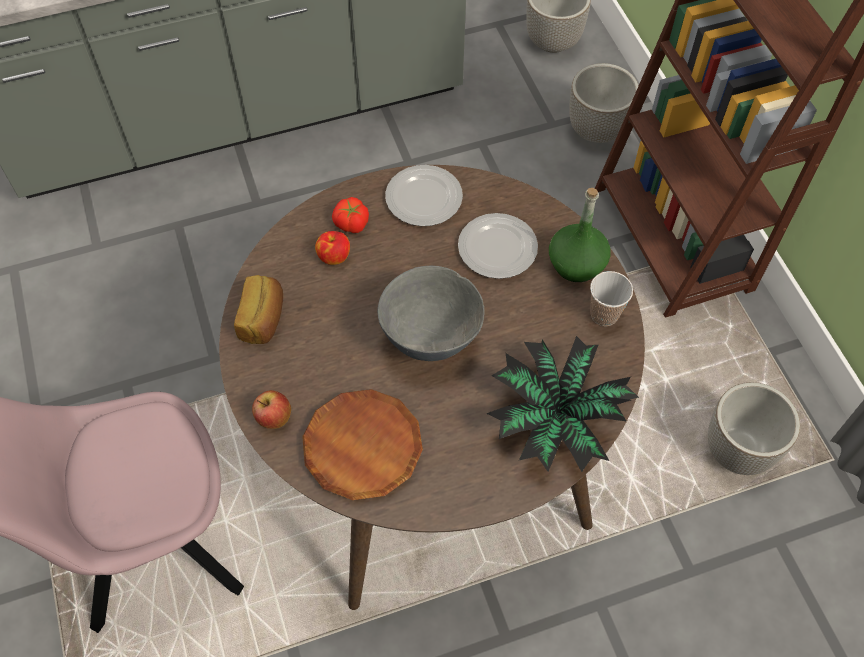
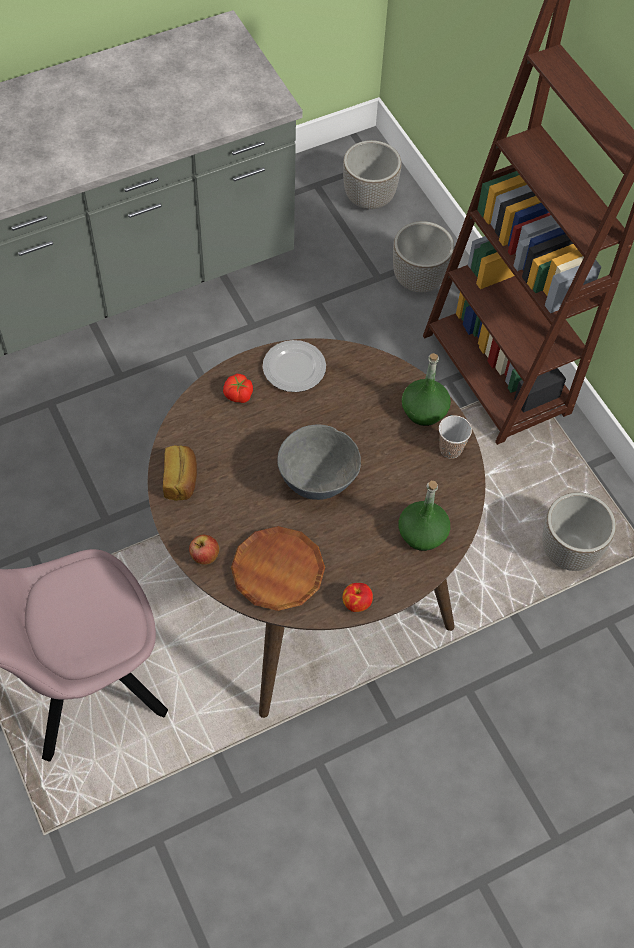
camera: 10 degrees left, 0 degrees up
(334, 256) = (229, 423): apple -> apple (356, 603)
(497, 248) = (359, 404): plate -> none
(555, 418) = (422, 534): potted plant -> green bottle

